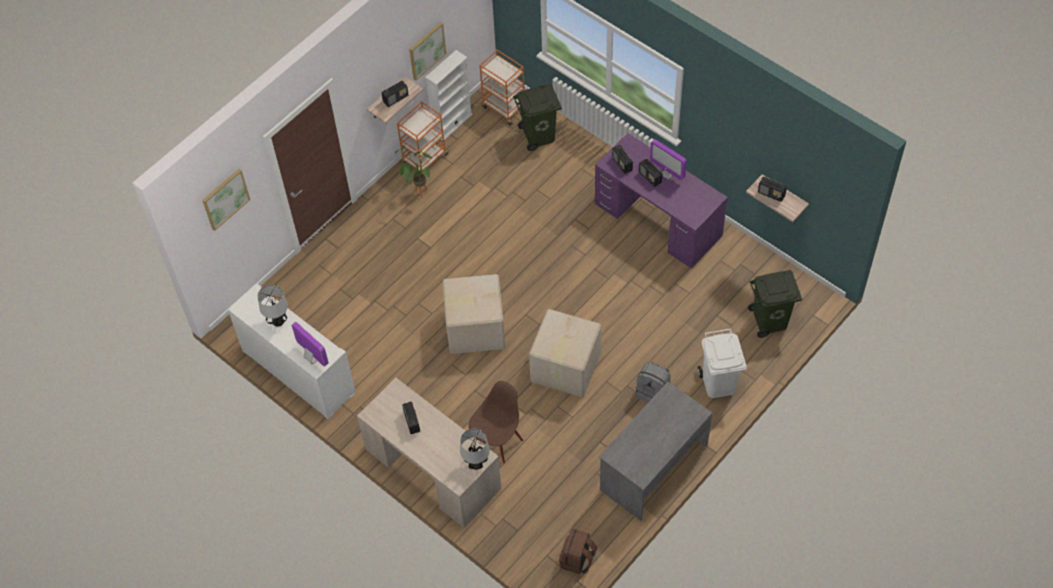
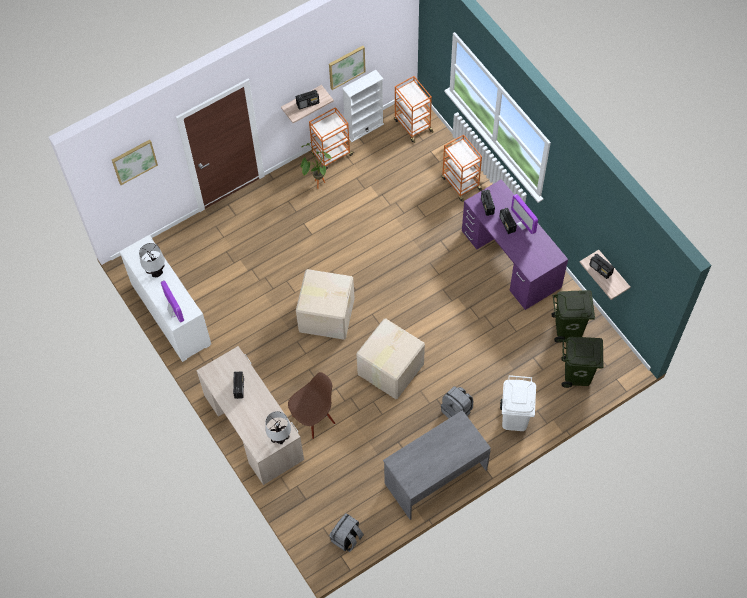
camera: 15 degrees right, 5 degrees up
(539, 136) = (434, 158): green trash can -> green trash can (568, 329)
(577, 155) = (460, 183): none -> orange cart
(577, 560) = (347, 538): brown backpack -> grey backpack

